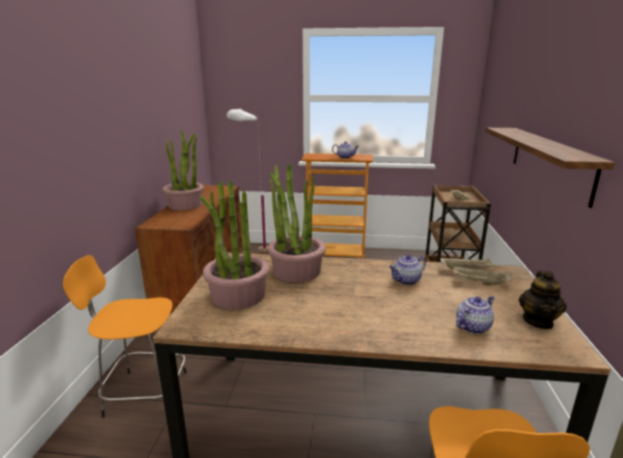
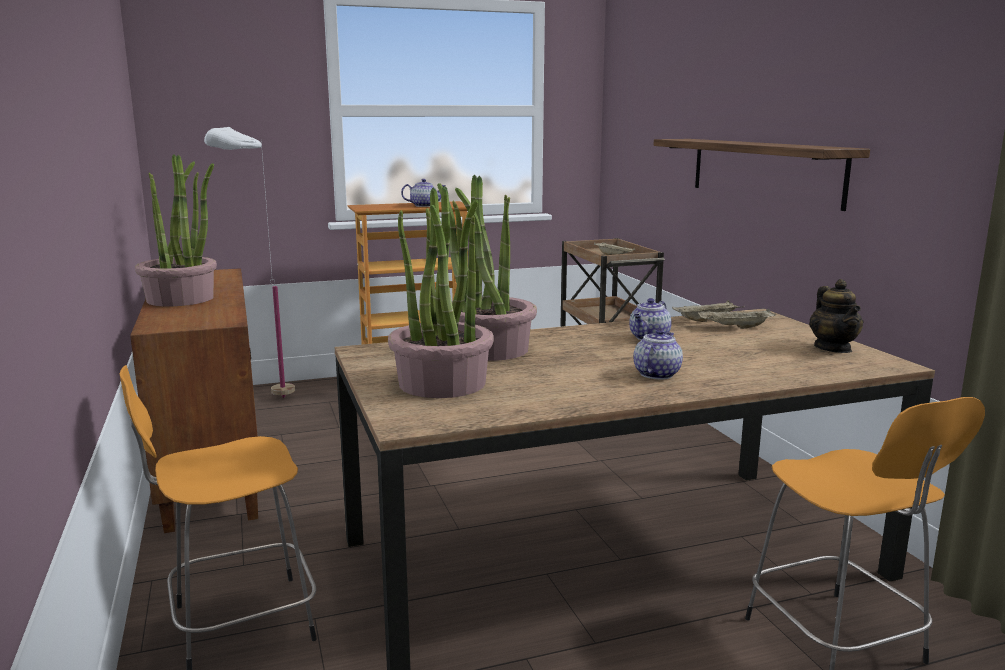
camera: 25 degrees left, 5 degrees down
(473, 326) = (774, 363): teapot -> teapot (656, 374)

